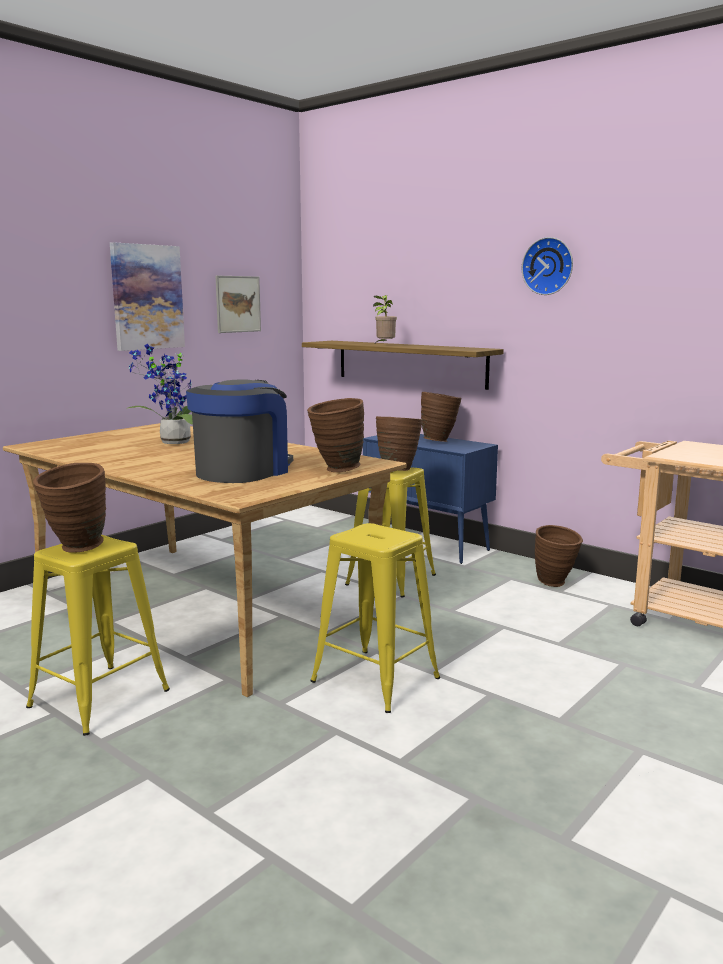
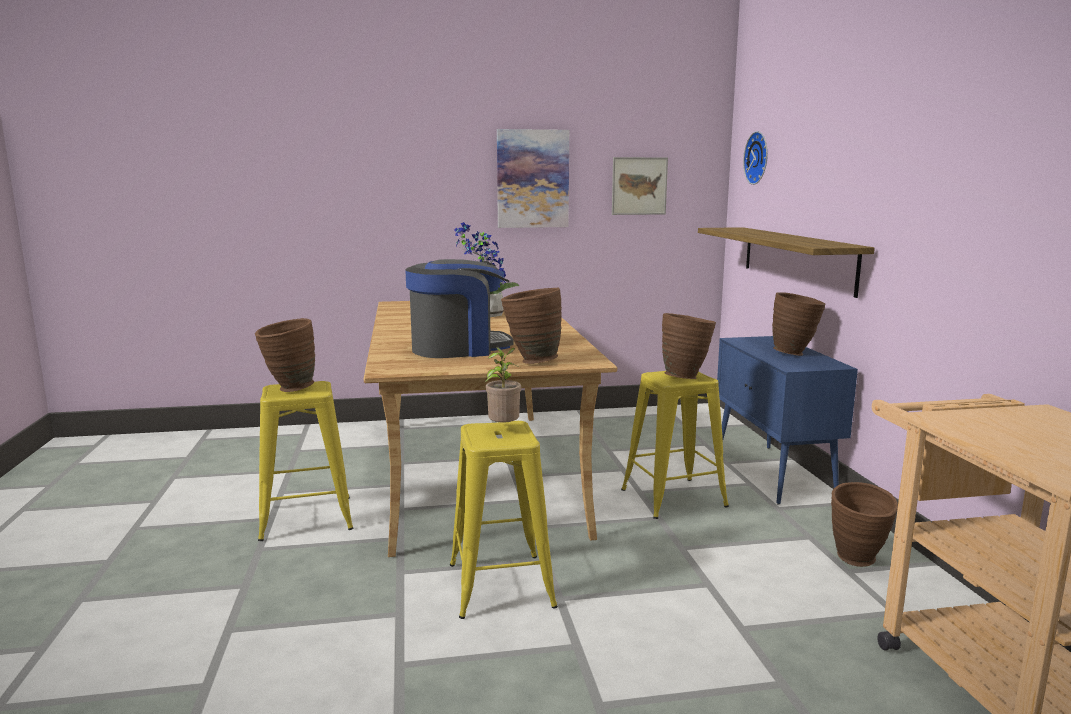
camera: 40 degrees right, 0 degrees up
(384, 345) = (756, 235): potted plant -> potted plant (503, 429)
(549, 266) = (926, 138): wall clock -> wall clock (759, 158)

